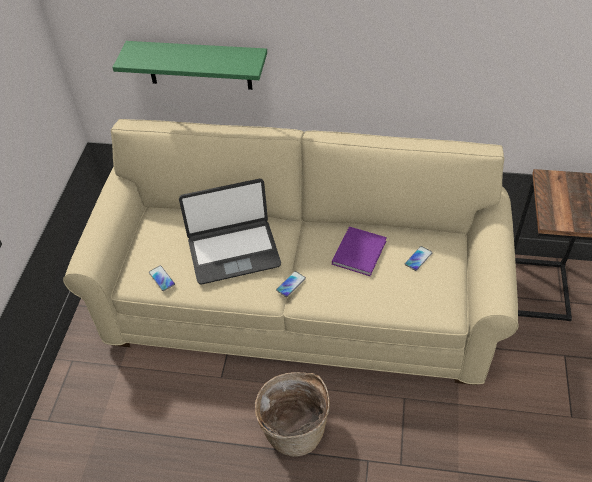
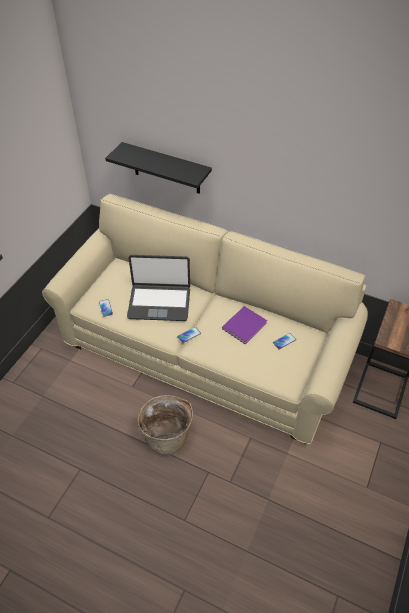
camera: 15 degrees right, 0 degrees up
(199, 65) = (166, 169): green shelf -> black shelf

